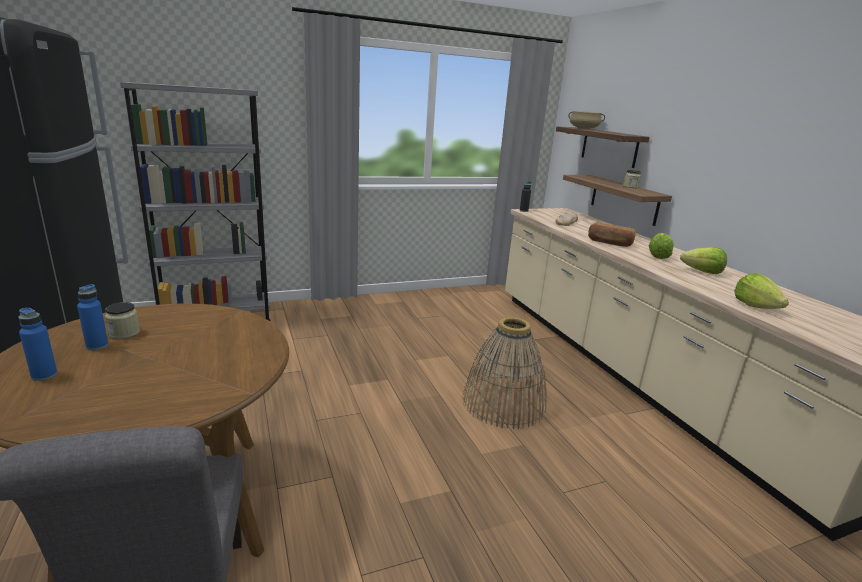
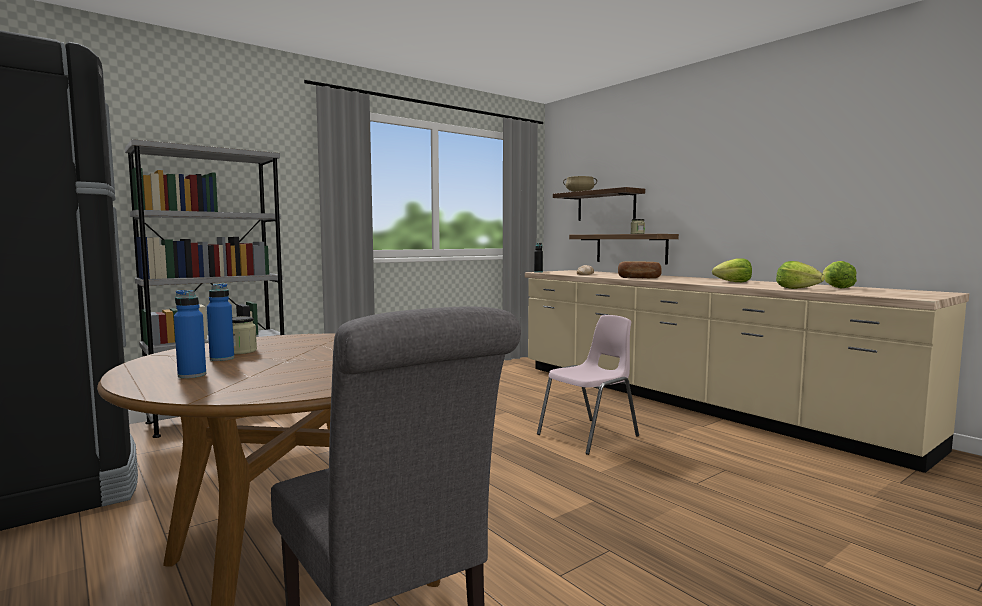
camera: 15 degrees left, 15 degrees down
(503, 403) = (590, 435): basket -> pink chair
(658, 256) = (688, 279): lettuce -> lettuce (836, 287)

